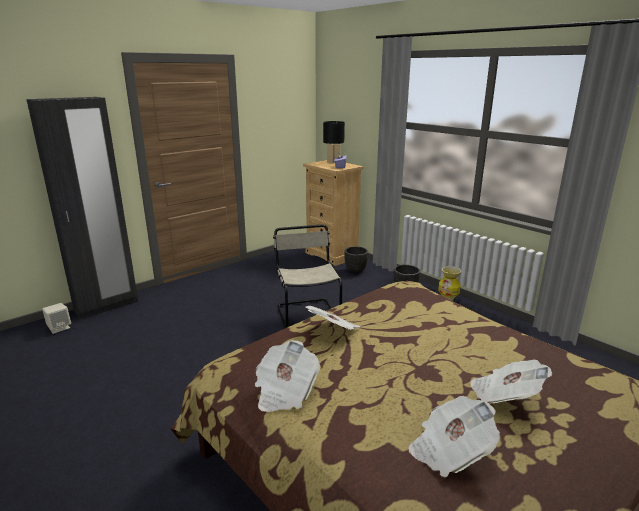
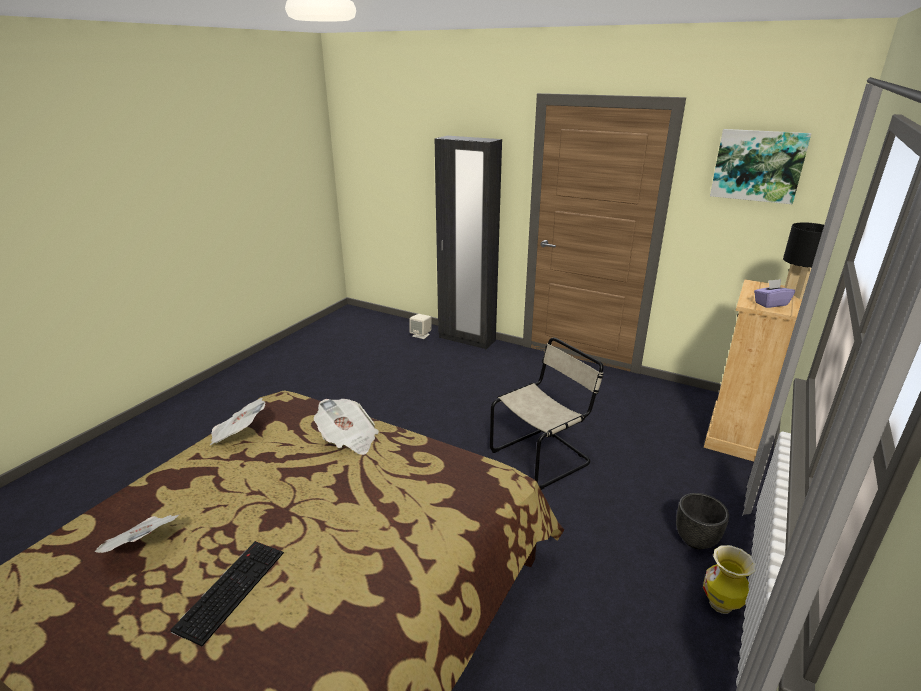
camera: 70 degrees right, 5 degrees up
(279, 96) = (758, 165): none -> picture
(355, 270) = (710, 471): black planter -> none
(504, 396) = (231, 588): newspaper -> keyboard

